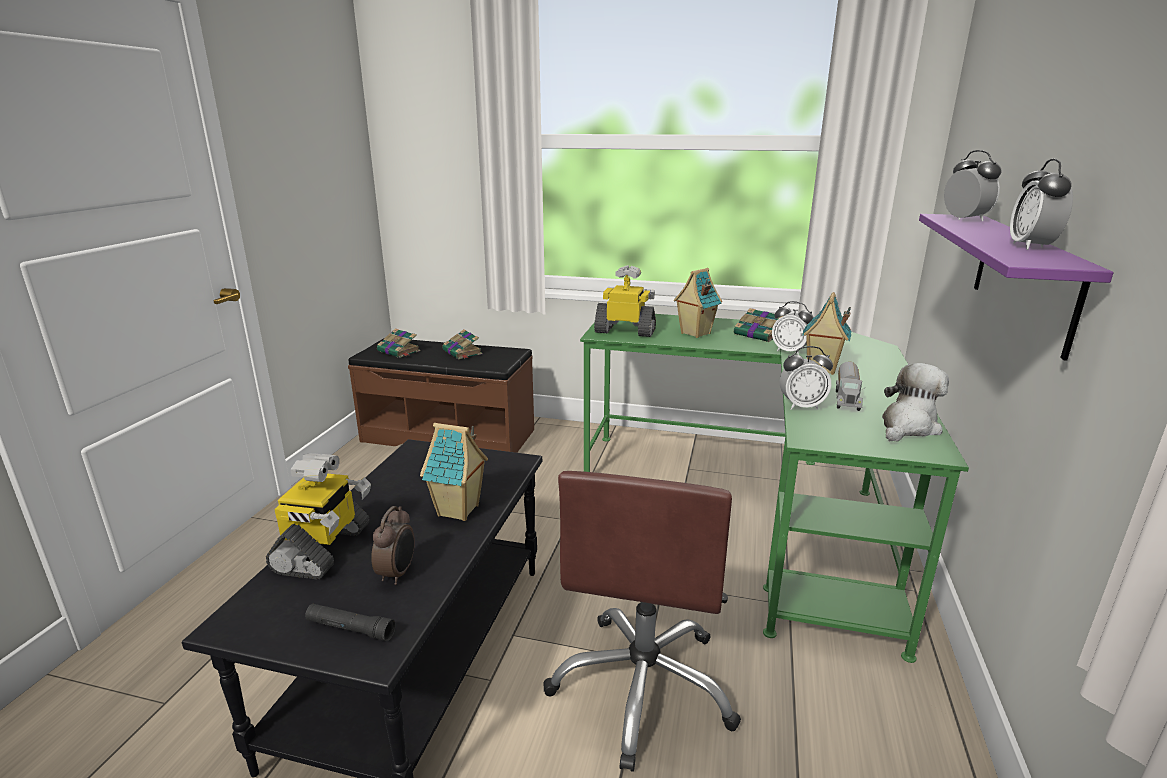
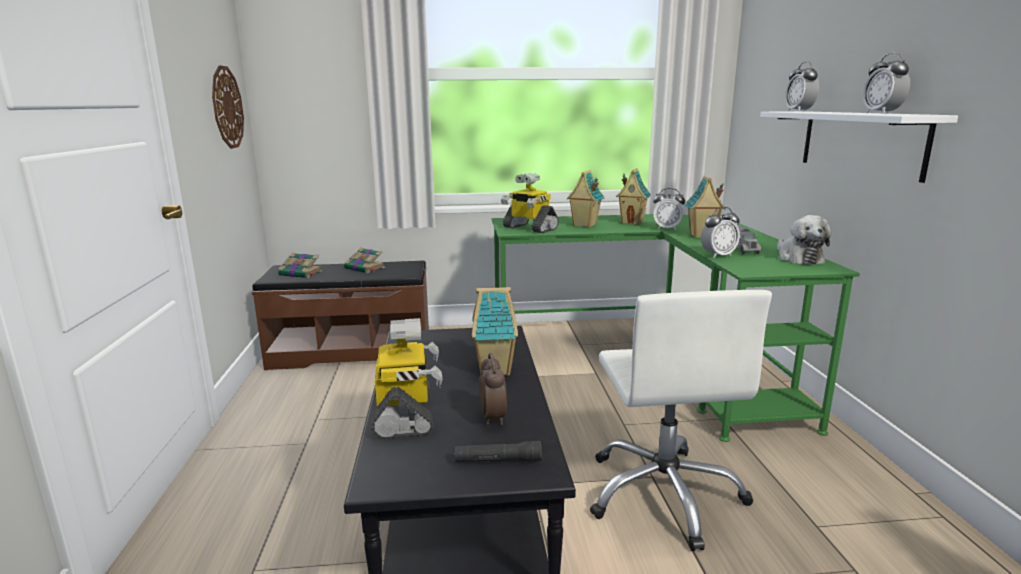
camera: 20 degrees left, 5 degrees down
(333, 179) = (227, 107): none -> wall clock
(626, 331) = (529, 228): toy robot -> toy robot turned 135 degrees counterclockwise
(643, 686) = (664, 493): brown office chair -> white office chair
(759, 335) = (632, 222): book -> toy house
(908, 427) = (798, 258): plush toy -> plush toy turned 150 degrees clockwise
(965, 219) = (799, 111): alarm clock -> alarm clock turned 150 degrees counterclockwise
(1023, 278) = (860, 142): purple shelf -> white shelf

